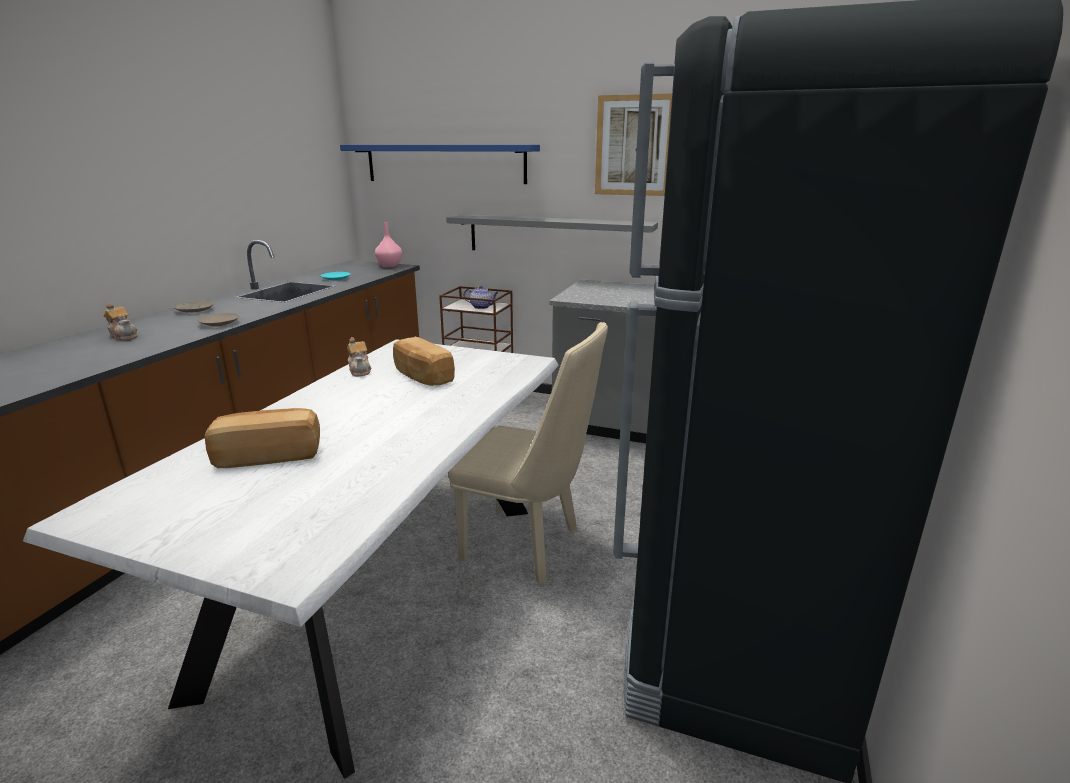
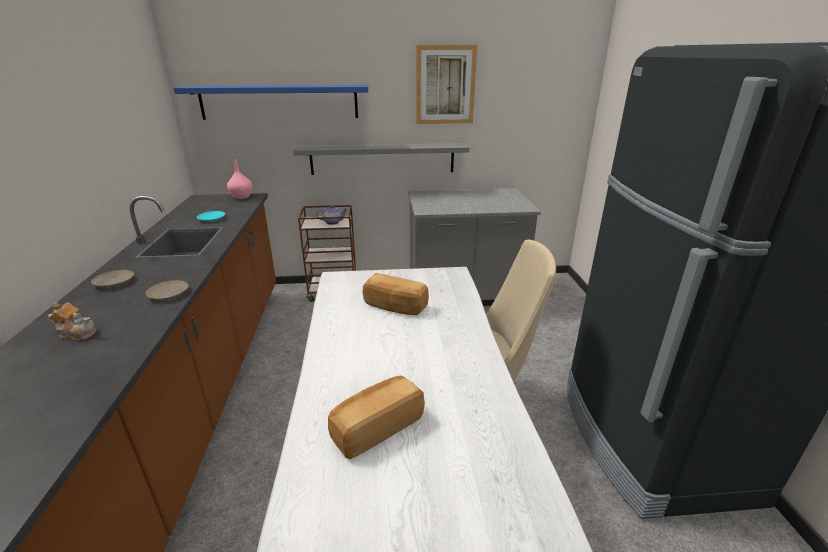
camera: 25 degrees left, 5 degrees up
(360, 370) = (336, 312): teapot -> none

